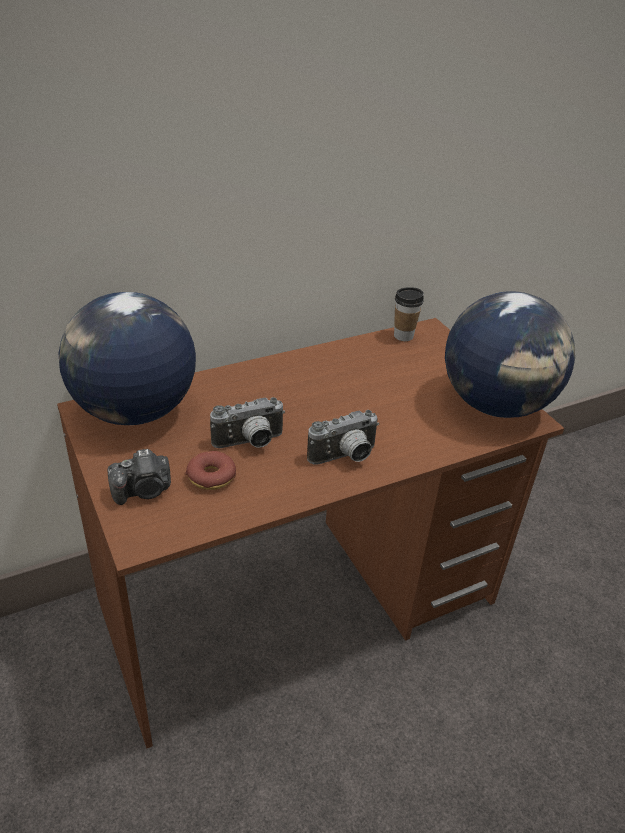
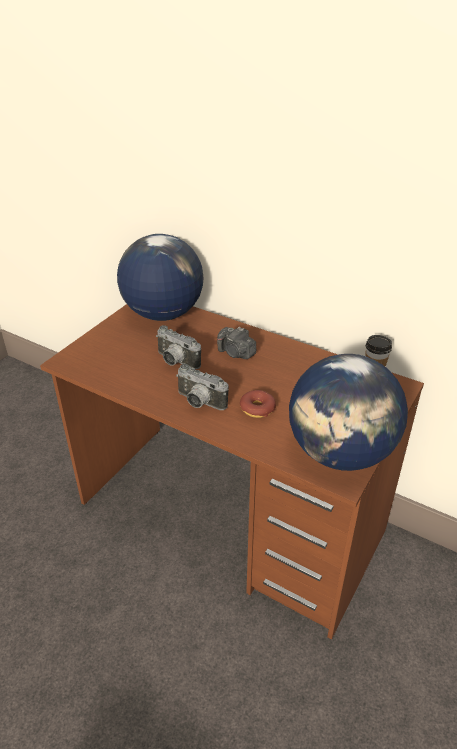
camera: 60 degrees right, 0 degrees up
(143, 491) = (102, 346): camera -> camera (236, 353)
(211, 477) = (133, 361): donut -> donut (257, 408)

